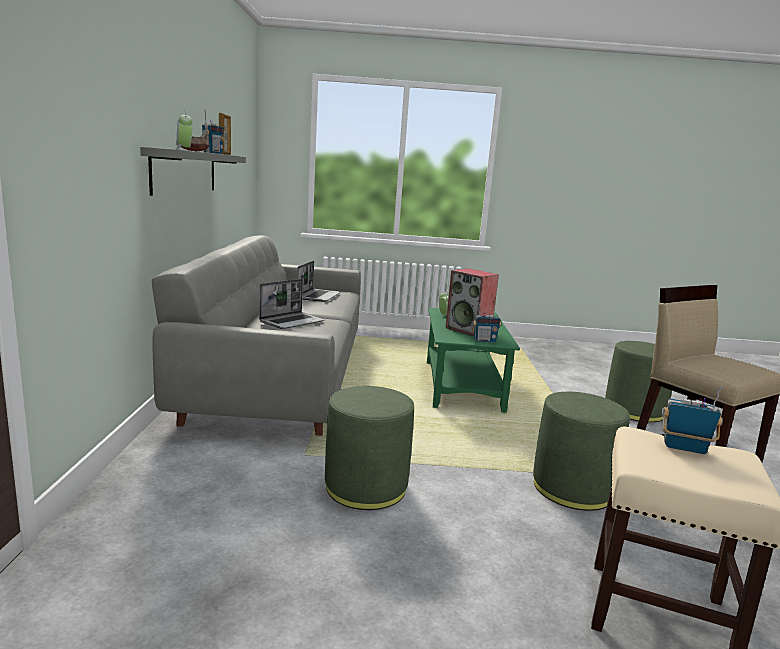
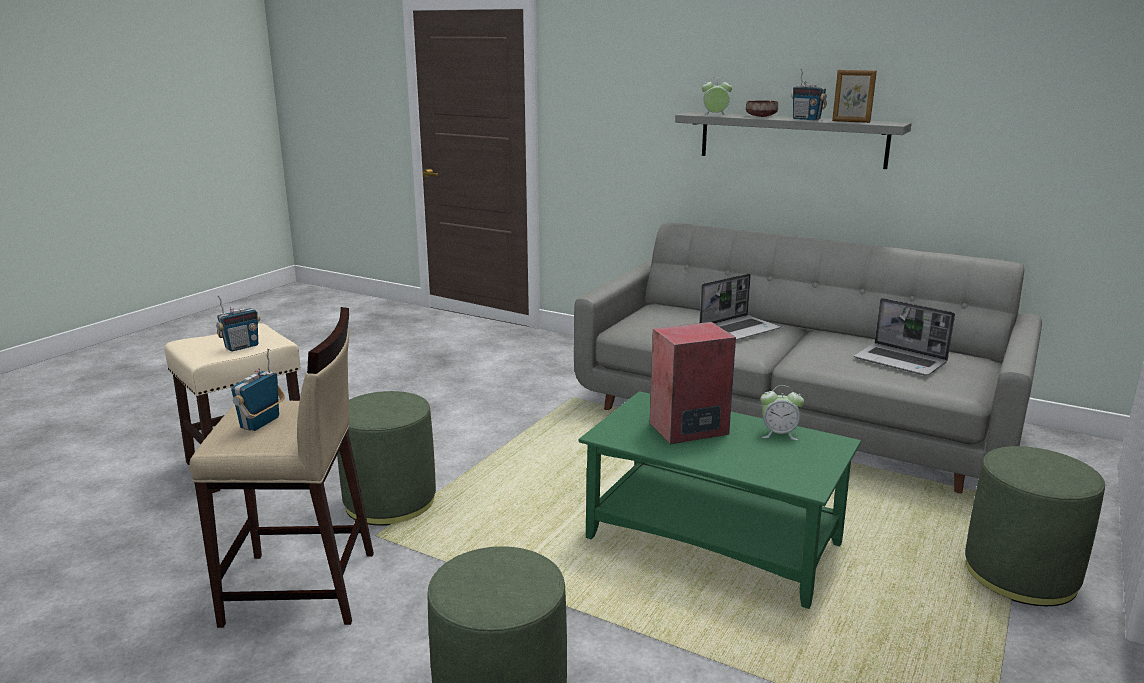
camera: 120 degrees right, 5 degrees up
(292, 322) = (739, 329): laptop -> laptop turned 105 degrees counterclockwise
(366, 487) = (500, 410): green ottoman -> green ottoman (1020, 574)
(484, 341) = (624, 422): radio -> radio (261, 423)

